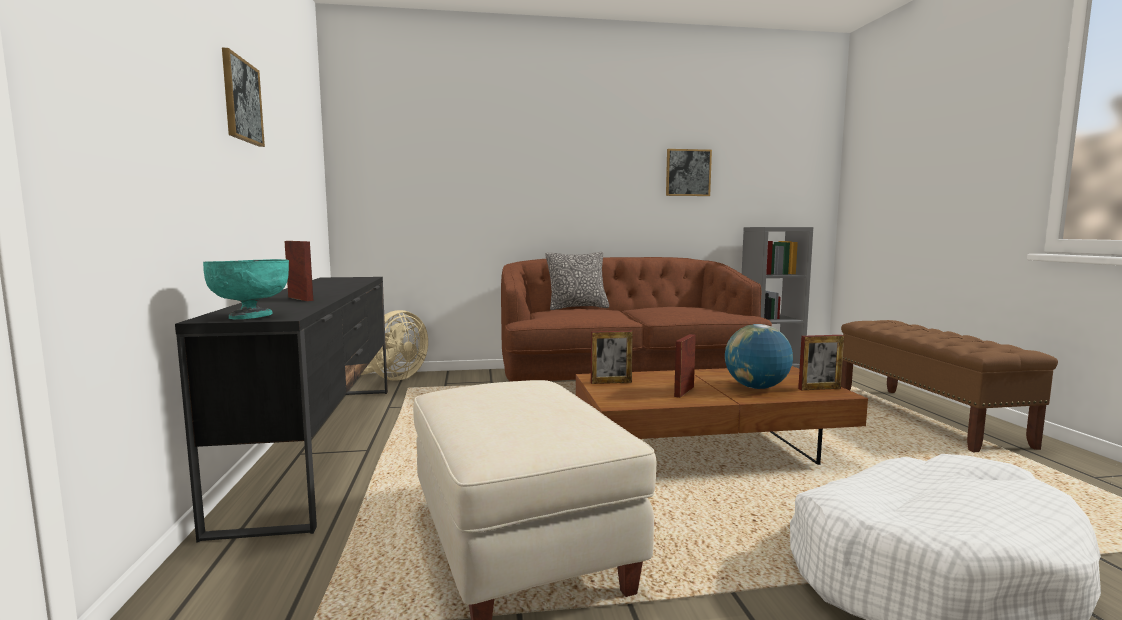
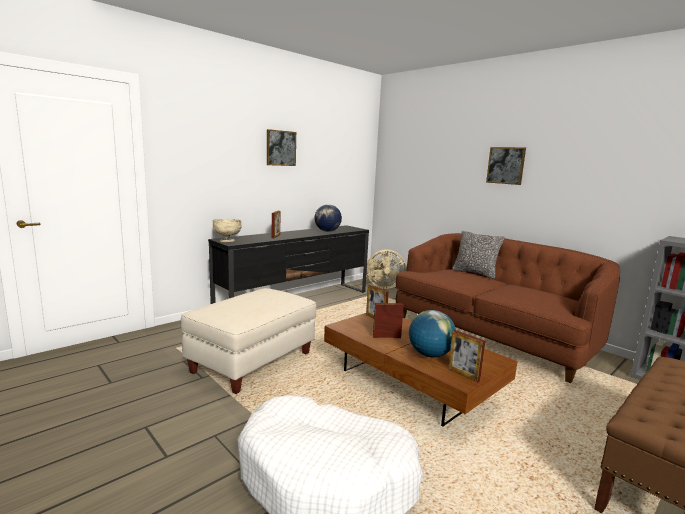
camera: 55 degrees right, 5 degrees up
(251, 317) = (227, 241): turquoise bowl -> beige bowl
(341, 284) = (327, 231): none -> globe
(688, 172) = (612, 177): picture -> picture (506, 165)

